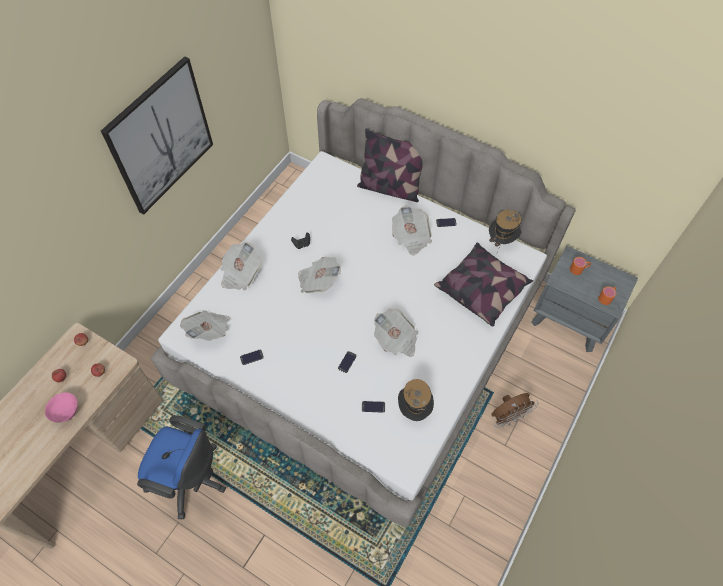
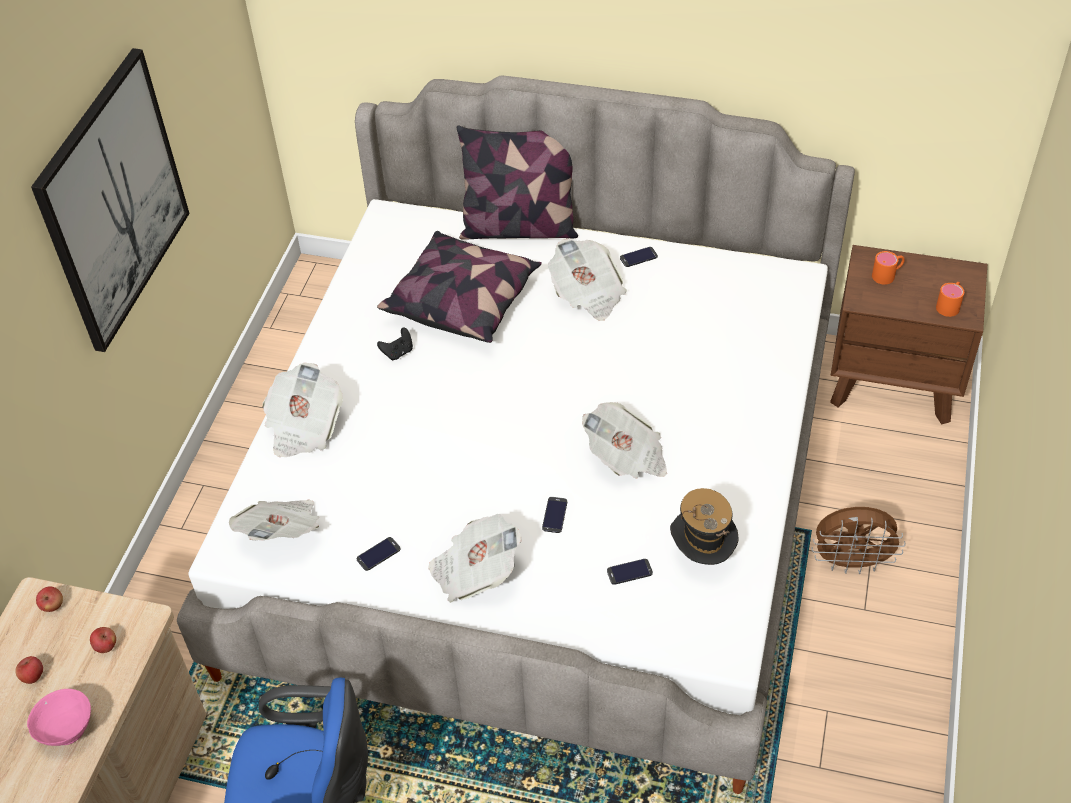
camera: 15 degrees left, 10 degrees down
(318, 281) = (451, 402): newspaper -> newspaper (475, 572)
(481, 289) = (741, 343): pillow -> pillow (462, 301)
(501, 241) = (743, 262): hat -> none
(508, 417) = (851, 563): brown fan -> brown fan turned 45 degrees clockwise
(570, 320) = (894, 382): grey nightstand -> brown nightstand

